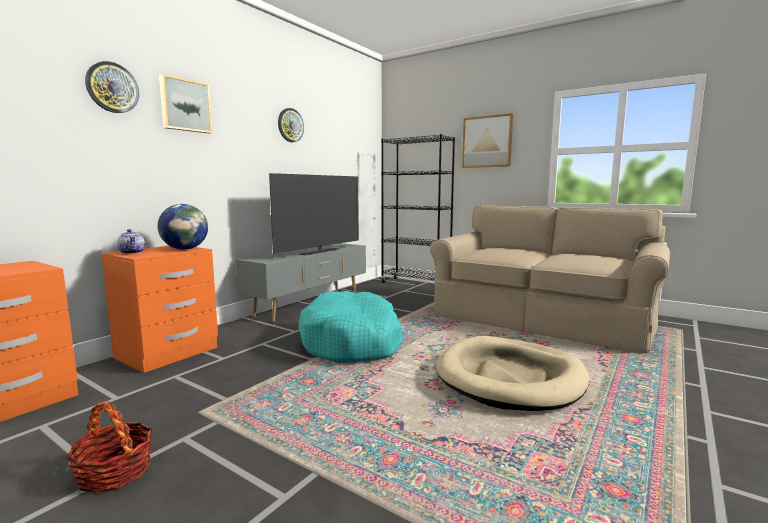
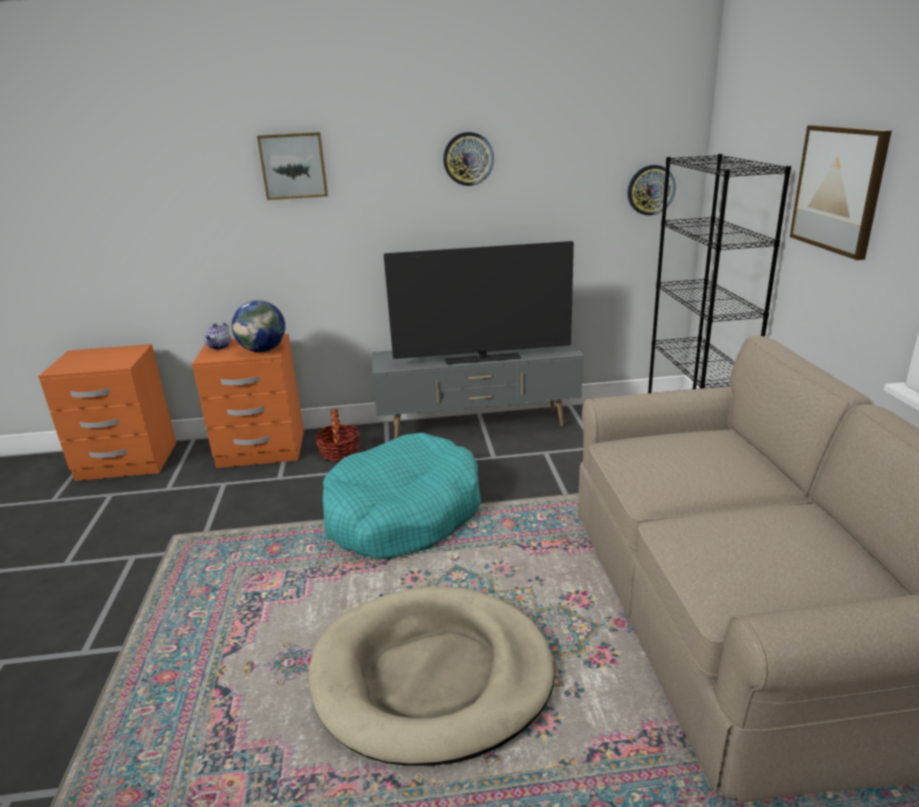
camera: 50 degrees right, 15 degrees up
(112, 87) = (207, 164): wall clock -> wall clock (650, 190)
(114, 473) = (74, 562): basket -> basket (339, 452)

